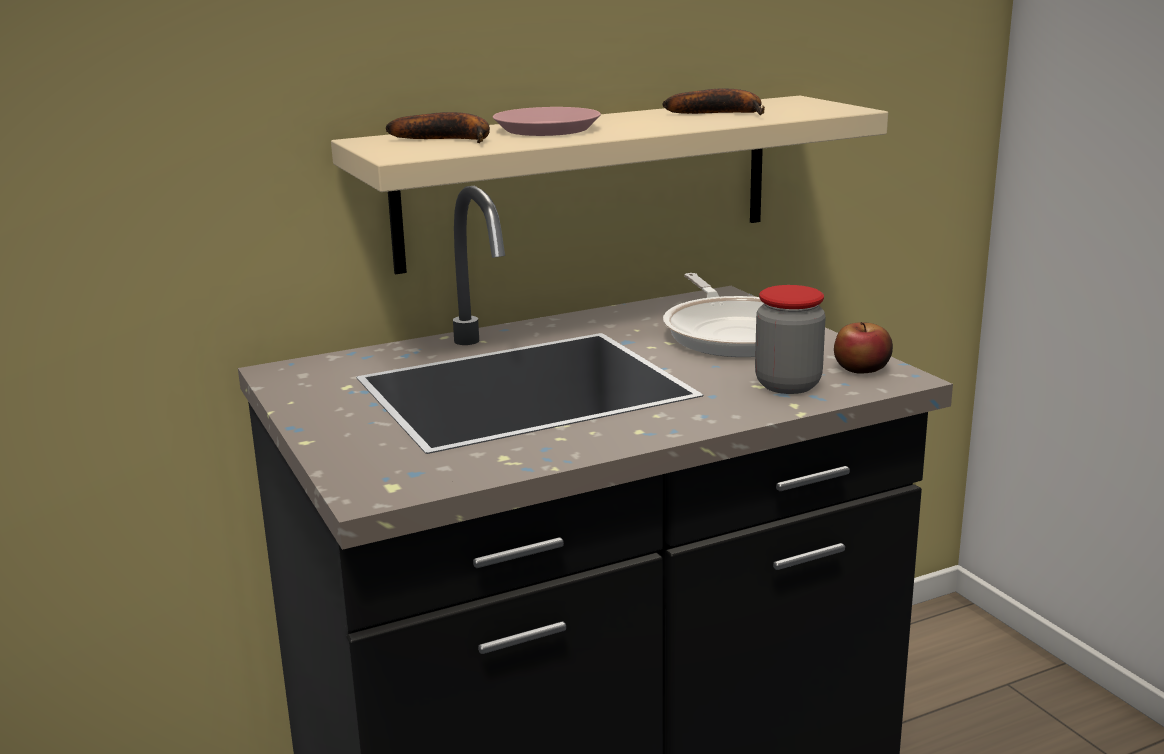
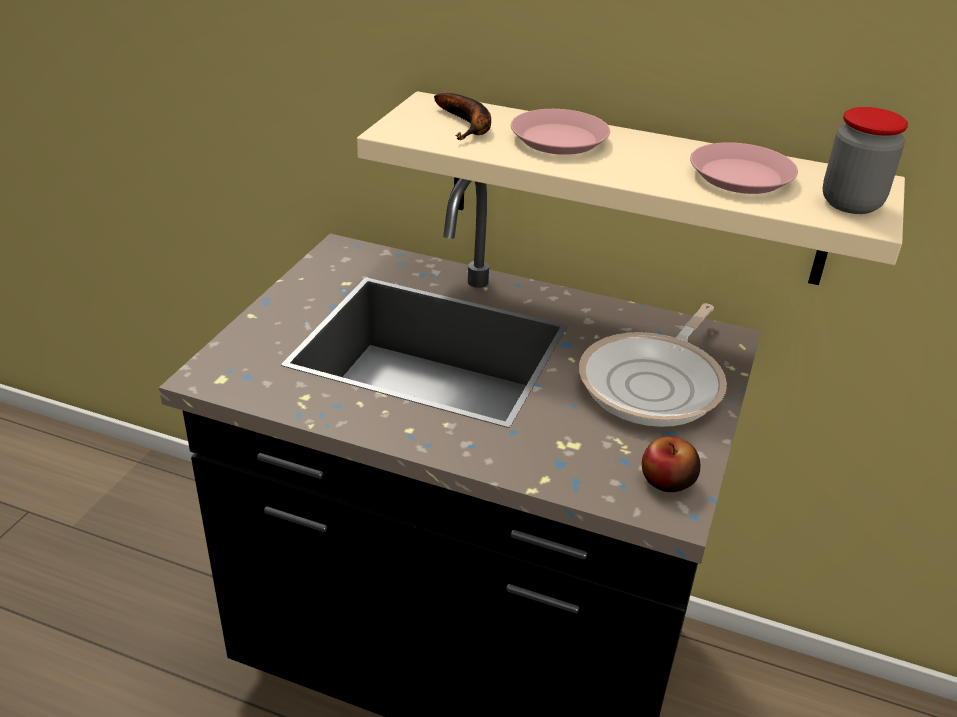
camera: 45 degrees right, 15 degrees up
(721, 113) = (741, 176): banana -> pink plate
(788, 385) = (580, 458): jar -> jar (851, 203)

